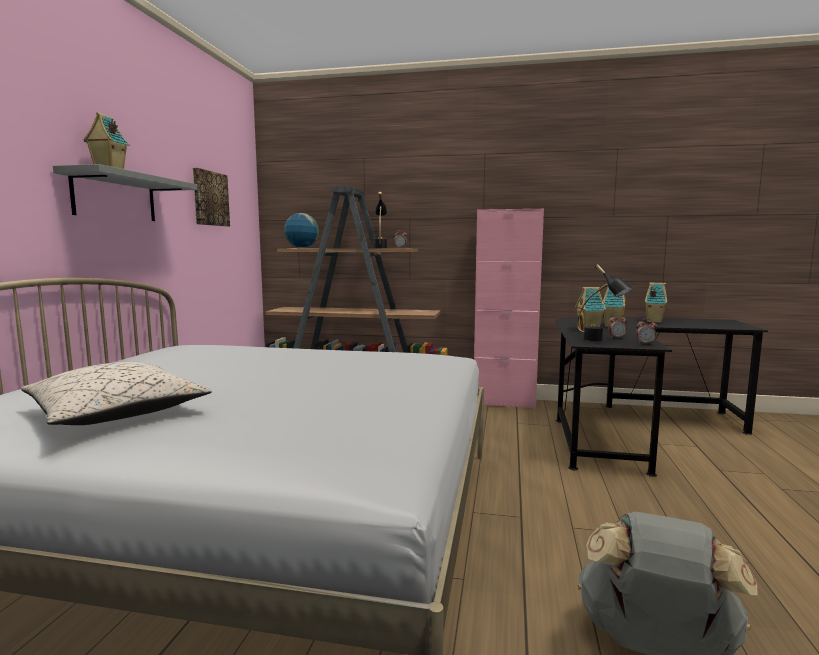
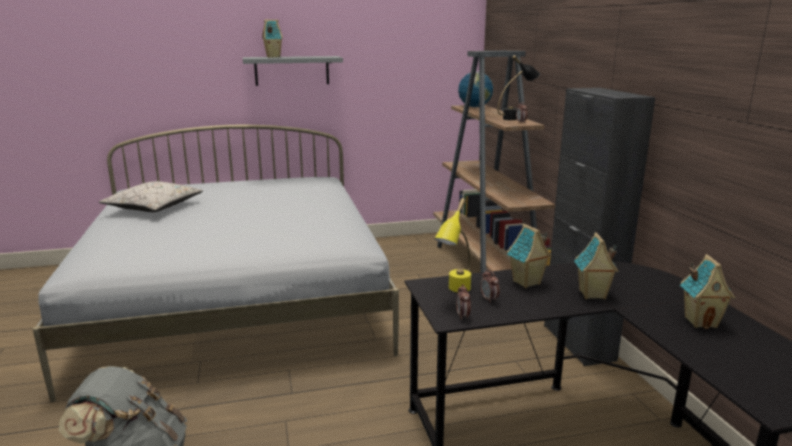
camera: 65 degrees right, 10 degrees up
(210, 198) = (401, 59): picture -> none
(504, 403) = (578, 342): pink cabinet -> black cabinet
(600, 340) = (455, 292): black table lamp -> yellow table lamp

